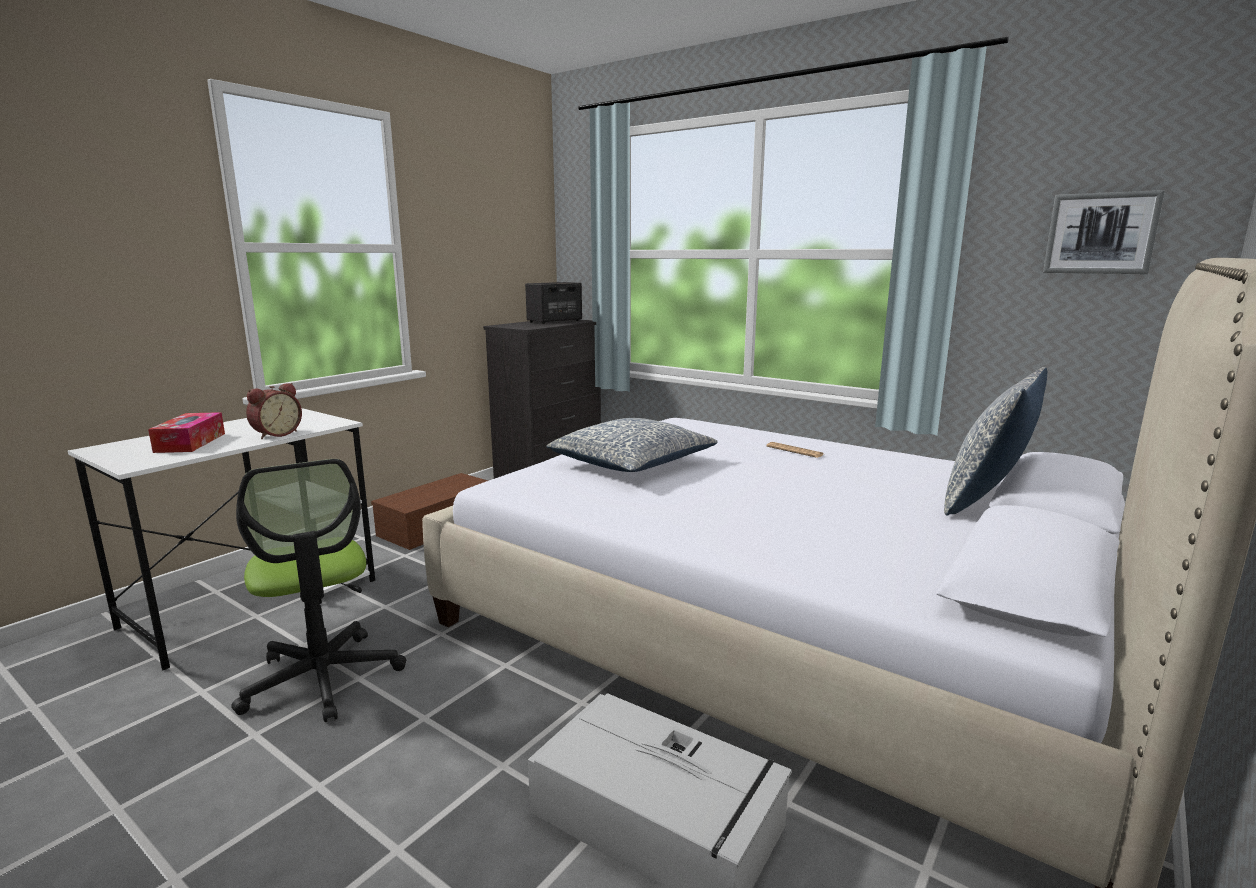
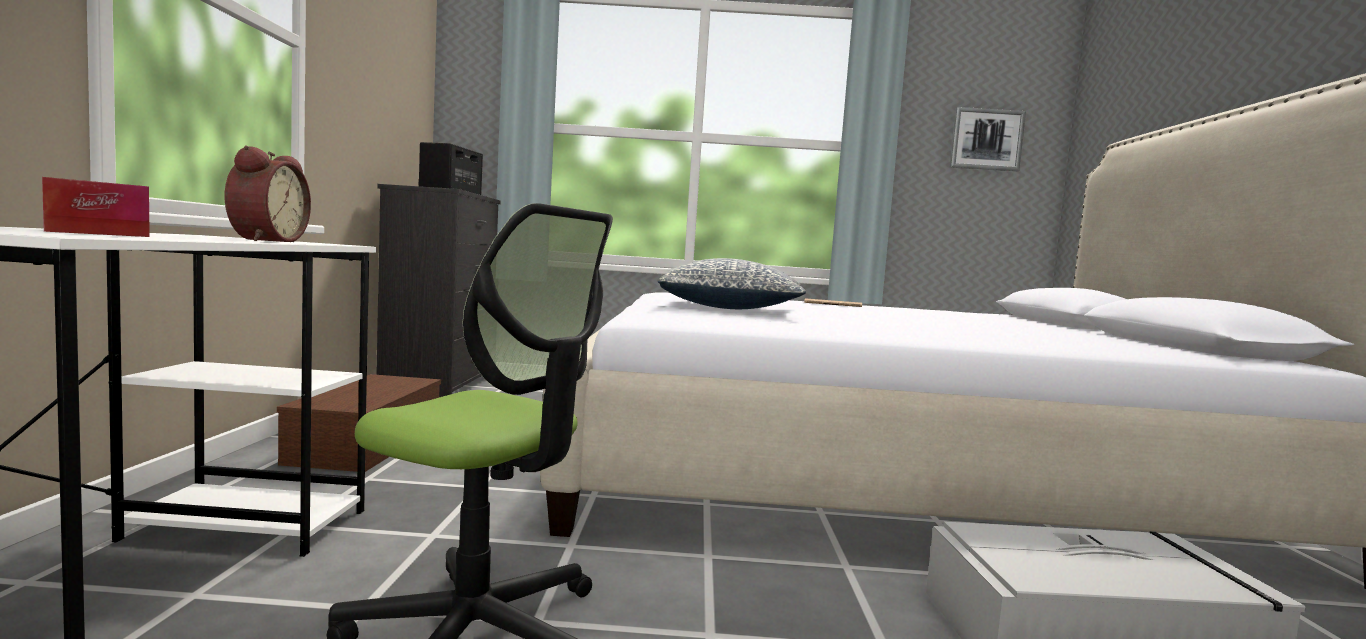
camera: 35 degrees left, 10 degrees down
(986, 500) = (1033, 321): pillow -> none

